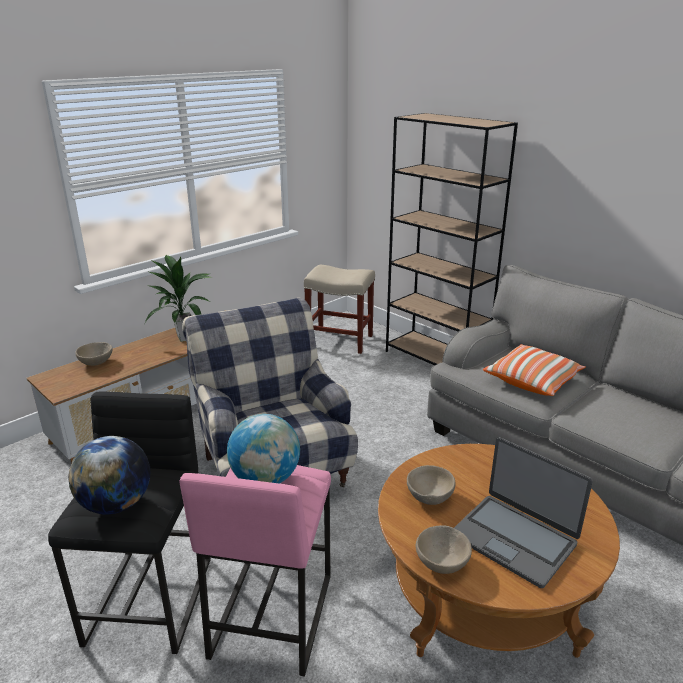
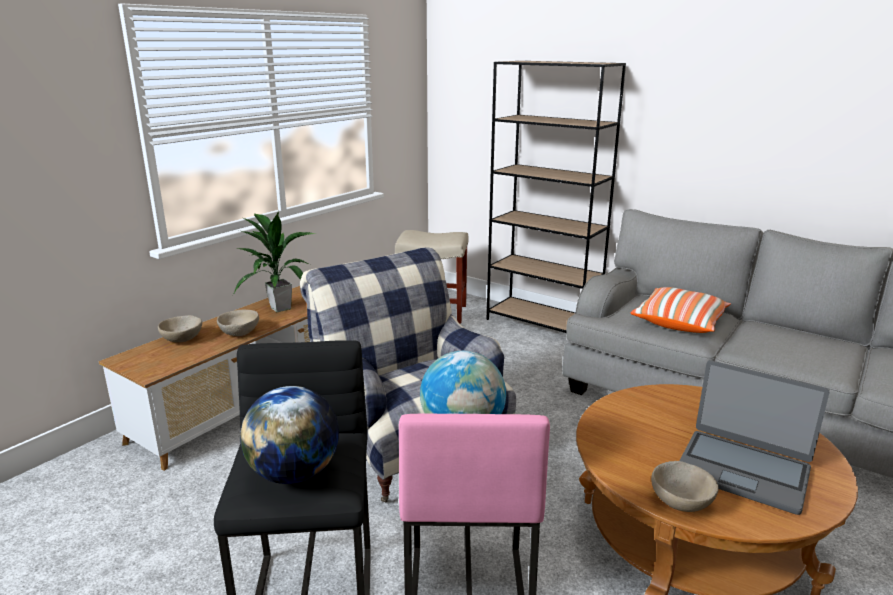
camera: 10 degrees left, 5 degrees down
(429, 496) = (631, 439): beige bowl -> beige bowl (239, 333)

